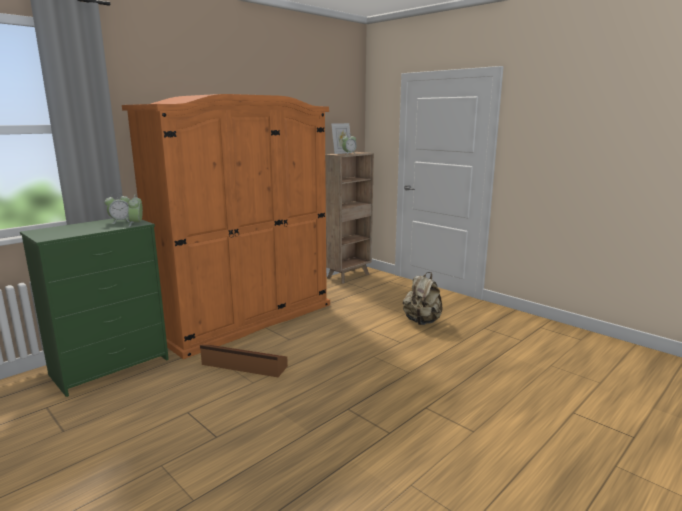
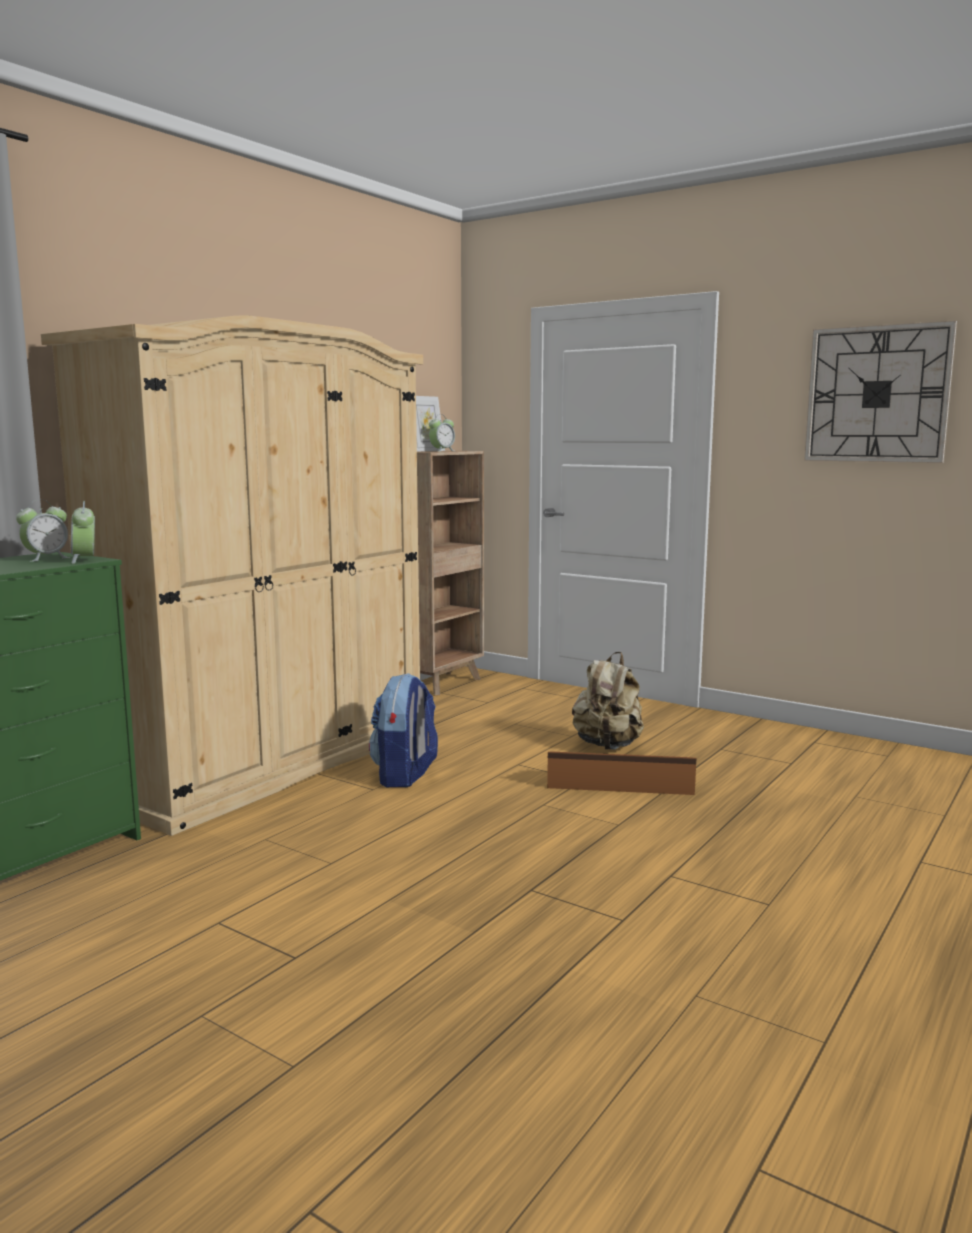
camera: 10 degrees left, 5 degrees down
(243, 366) = (300, 838): brown storage box -> brown storage box (619, 785)
(246, 319) = (273, 761): orange wardrobe -> beige wardrobe
(308, 332) = (405, 776): none -> backpack
(591, 130) = (877, 394): none -> wall clock

